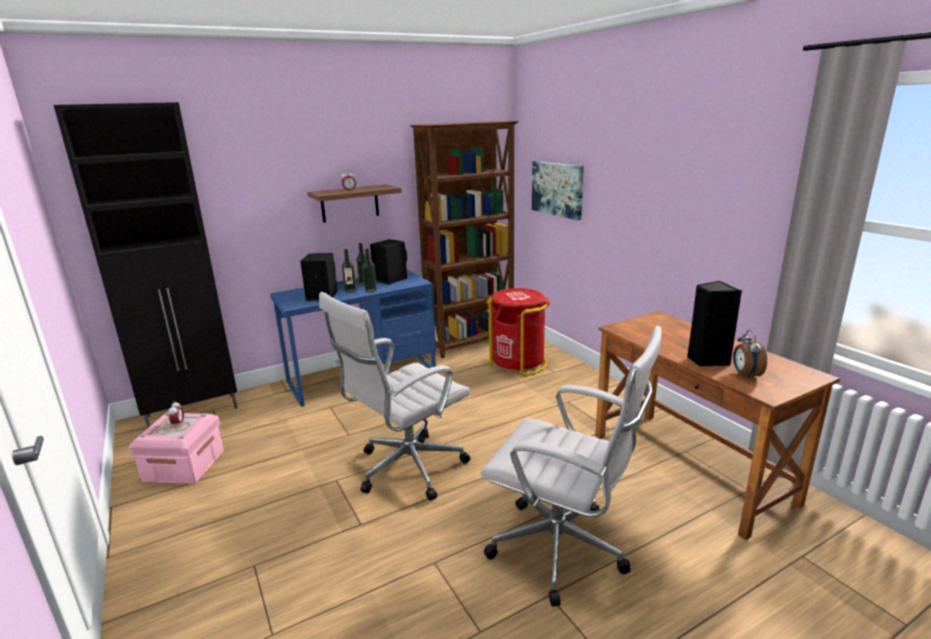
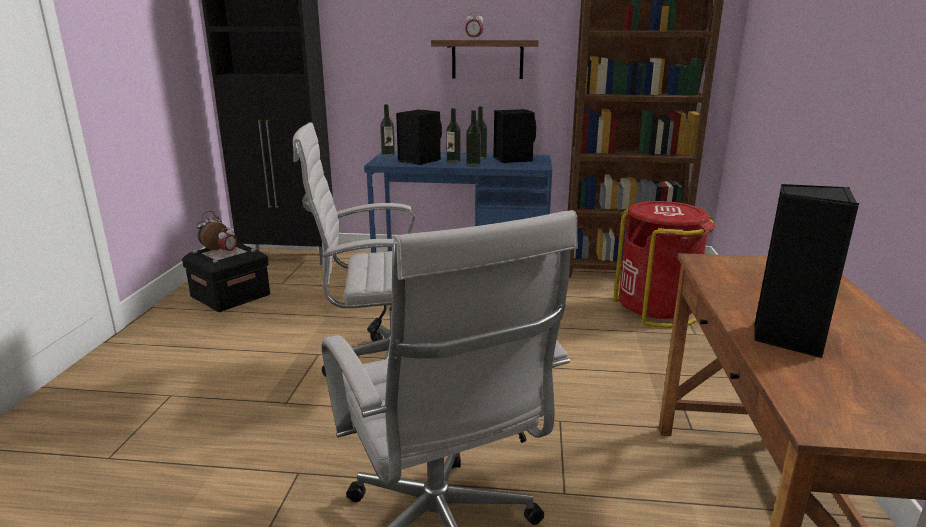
camera: 35 degrees right, 0 degrees up
(184, 466) = (230, 296): pink storage box -> black storage box
(285, 296) = (388, 155): none -> bottle
(557, 189) = (776, 60): picture -> none
(745, 374) = (828, 380): alarm clock -> alarm clock (213, 248)

